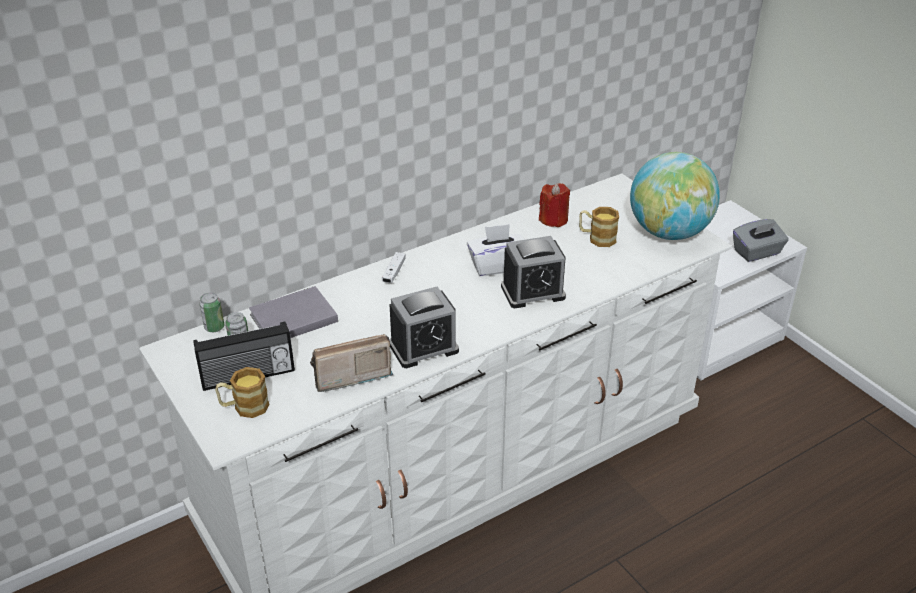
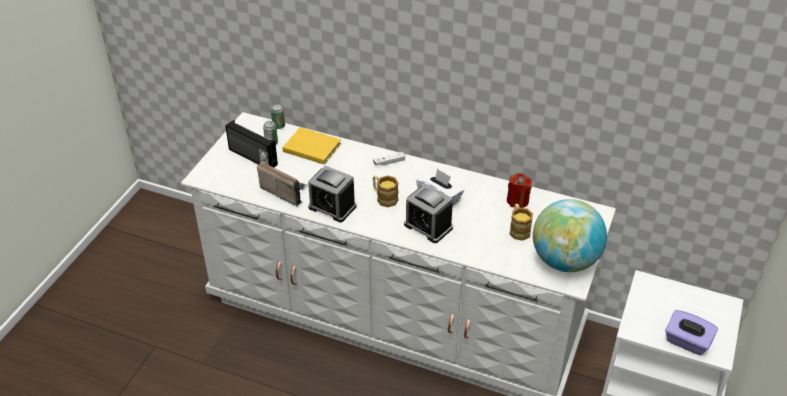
camera: 55 degrees right, 5 degrees up
(244, 407) = (229, 169): mug -> mug (384, 197)
(291, 318) = (311, 147): grey book -> yellow book
(757, 252) = (687, 342): grey tissue box -> purple tissue box

